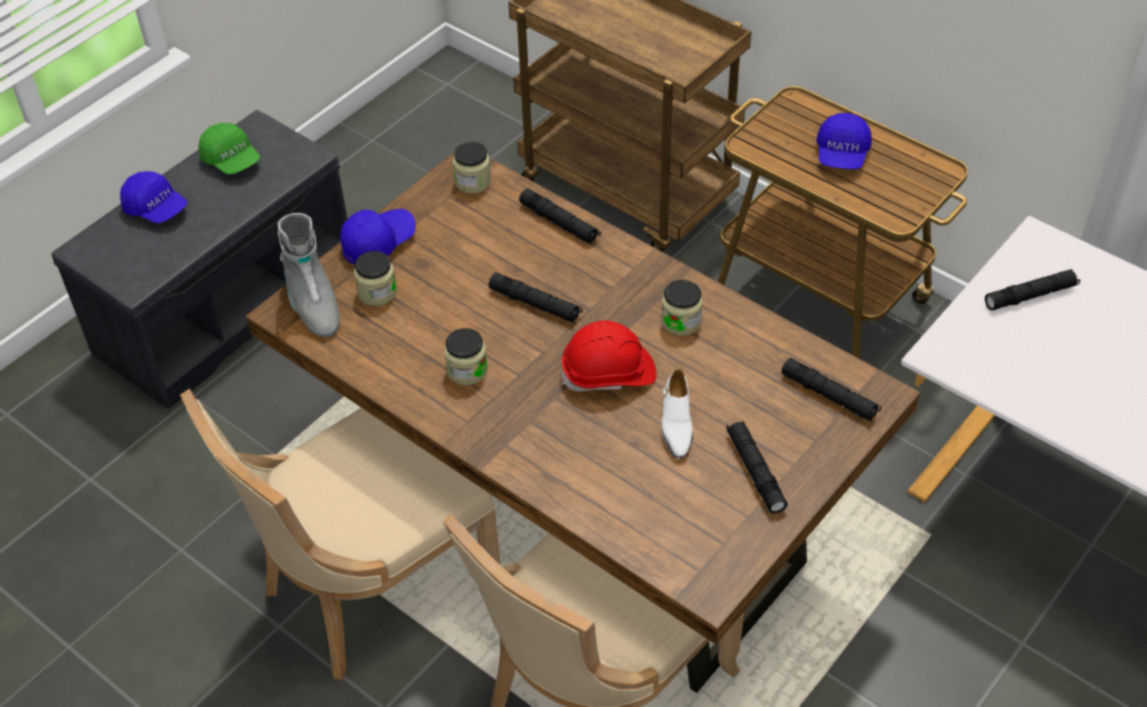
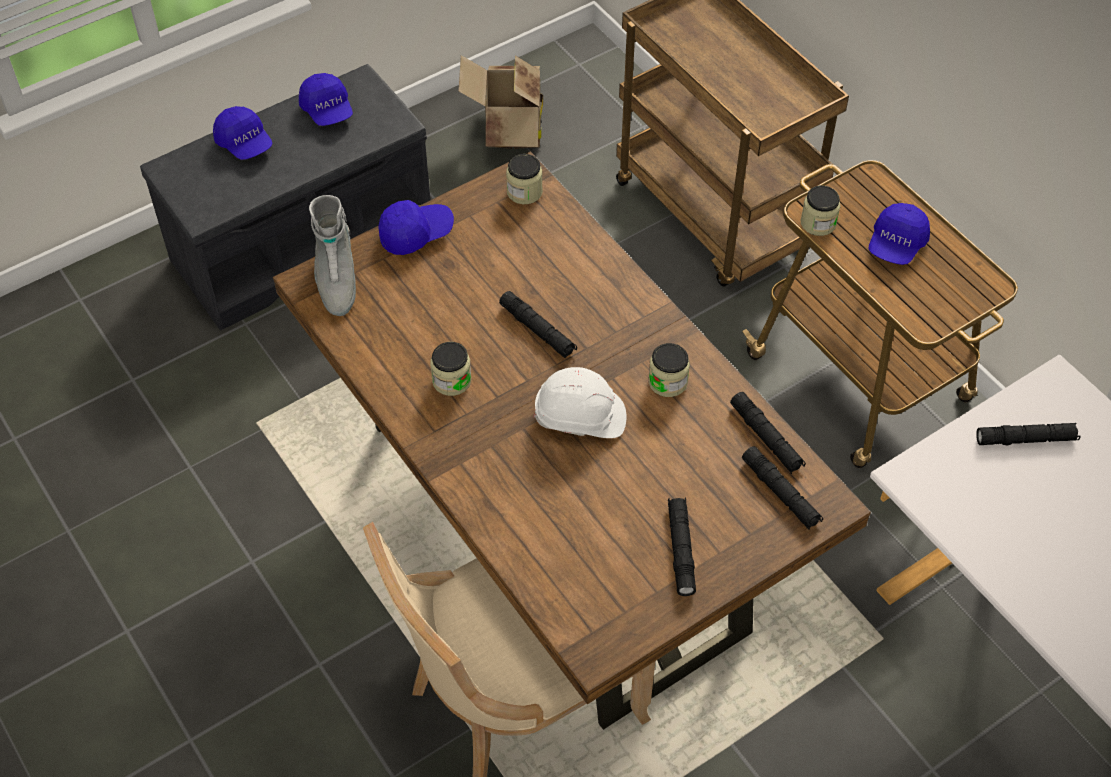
camera: 15 degrees right, 5 degrees up
(231, 160) = (327, 110): green cap -> blue cap
(370, 588) = (343, 548): beige chair -> none
(377, 292) = (397, 283): jar -> jar (818, 223)
(399, 159) = (507, 132): none -> cardboard box
(559, 222) = (590, 253): black flashlight -> black flashlight (766, 438)
(609, 374) = (580, 417): red hard hat -> white hard hat
(676, 424) = (624, 484): white shoe -> none

